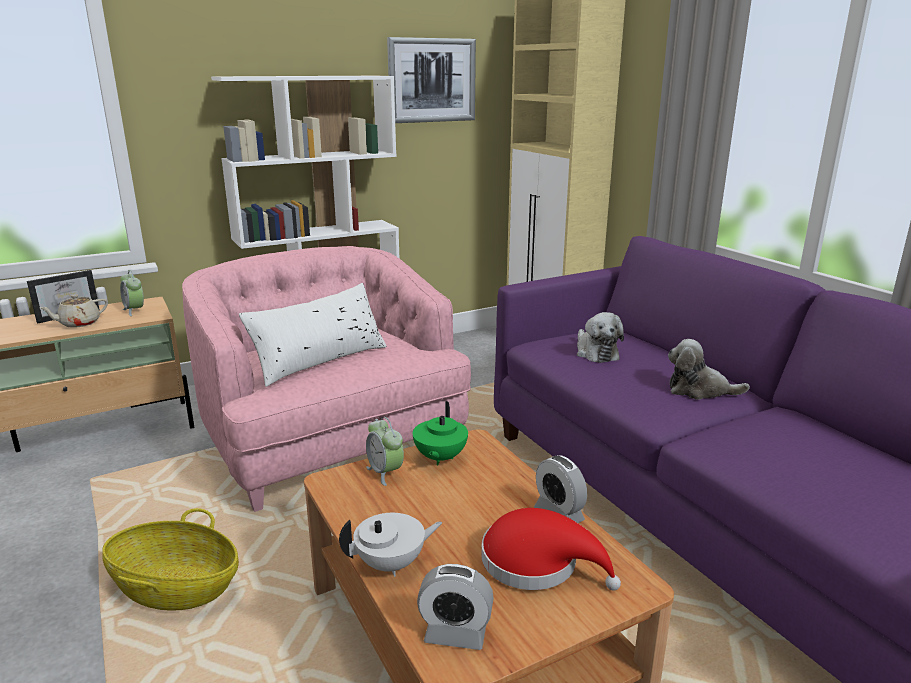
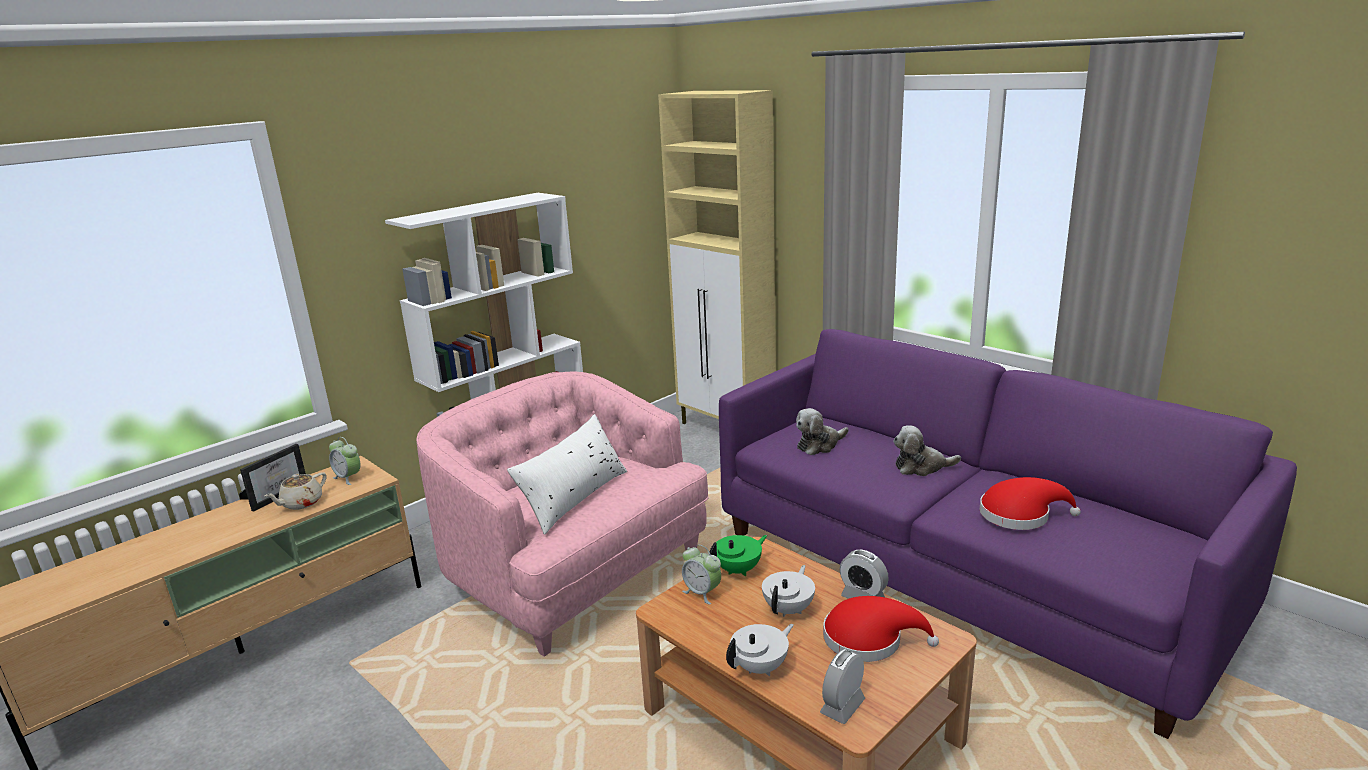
camera: 15 degrees left, 0 degrees up
(176, 588) = (517, 742): basket -> none
(432, 80) = (587, 188): picture -> none
(439, 458) = (739, 570): green teapot -> green teapot turned 120 degrees counterclockwise
(455, 634) = (842, 706): alarm clock -> alarm clock turned 135 degrees clockwise
(466, 509) = (789, 609): none -> white teapot
(595, 352) = (819, 445): plush toy -> plush toy turned 90 degrees clockwise
(795, 459) = (1020, 515): none -> red hat

